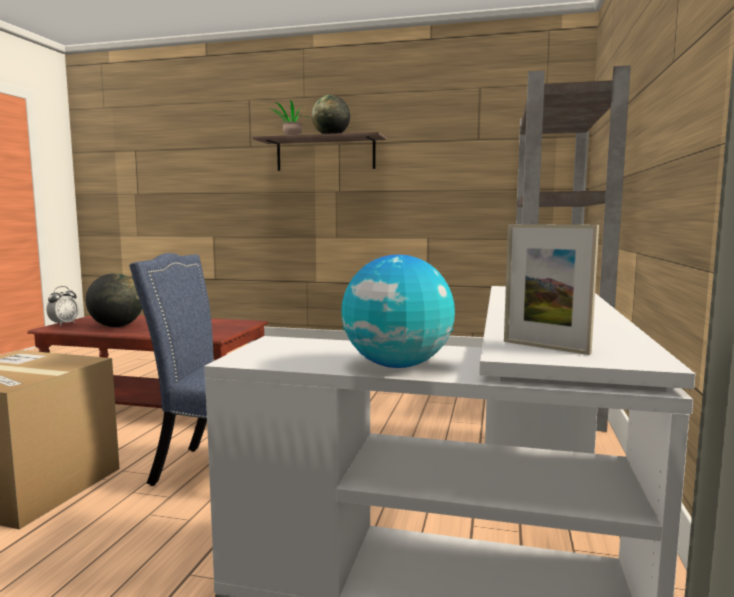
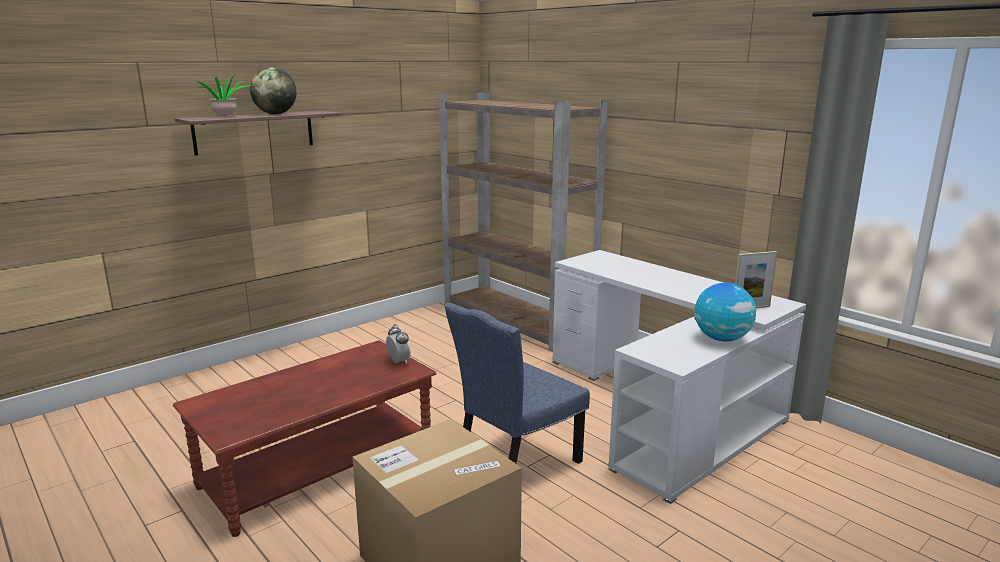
camera: 55 degrees left, 10 degrees up
(64, 324) = (218, 427): alarm clock -> alarm clock (399, 362)
(116, 326) = (288, 402): globe -> none

